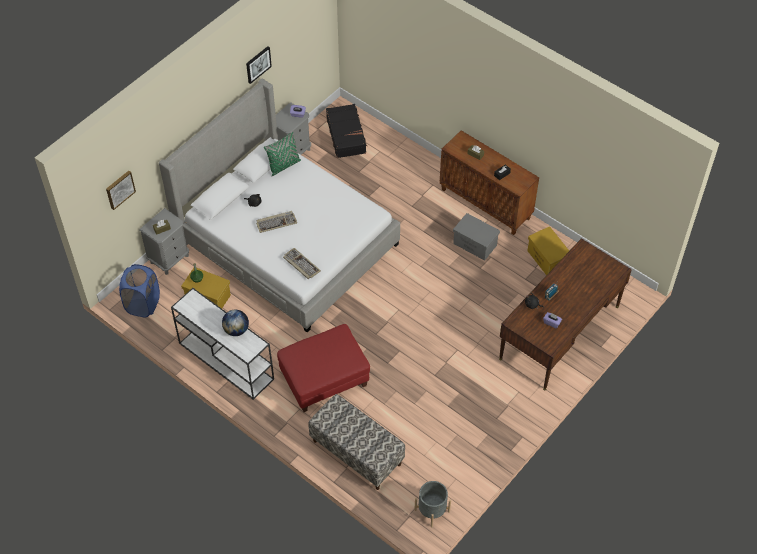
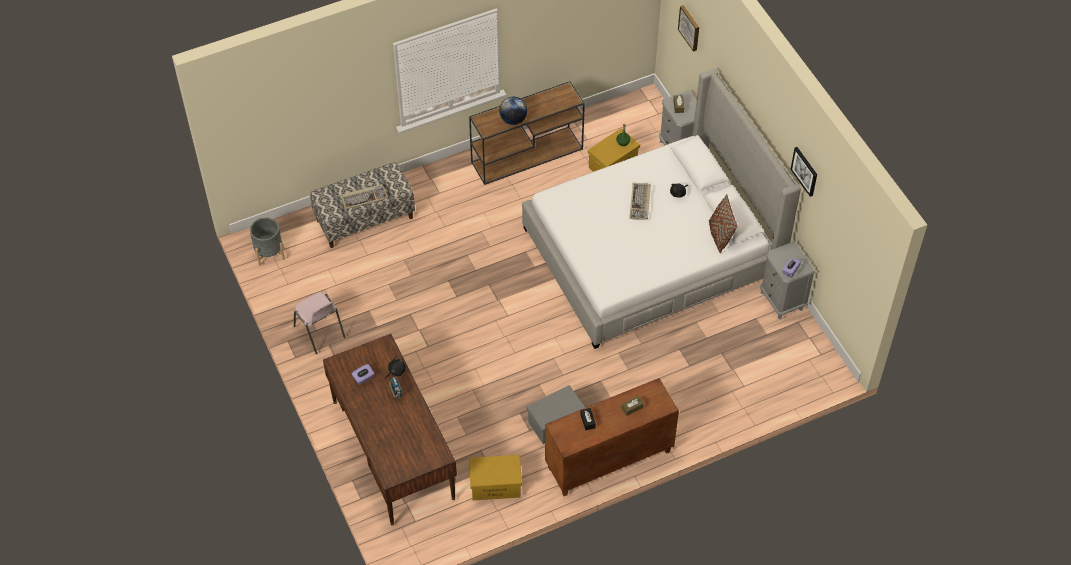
camera: 115 degrees right, 0 degrees up
(143, 304) = (632, 113): blue laundry basket -> none
(225, 360) = (528, 155): white console table -> brown console table
(284, 165) = (720, 236): green pillow -> brown pillow
(301, 264) = (572, 203): keyboard -> keyboard (364, 197)
(324, 379) = (460, 223): red ottoman -> none
(346, 135) = (785, 362): black suitcase -> none
(488, 430) = (320, 332): none -> pink chair

